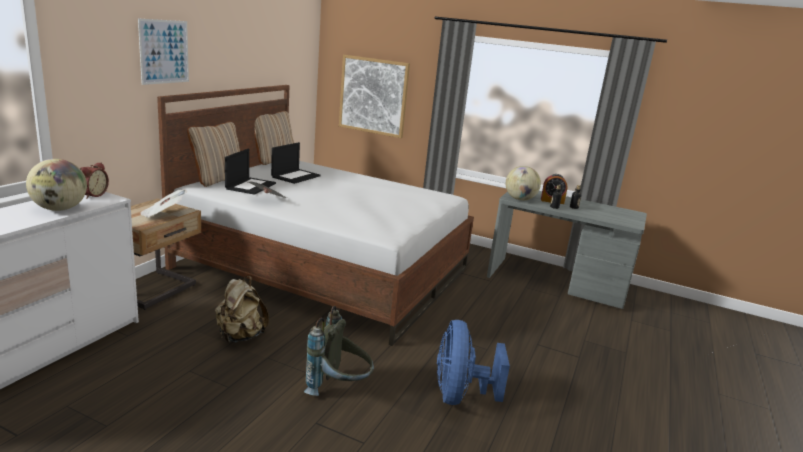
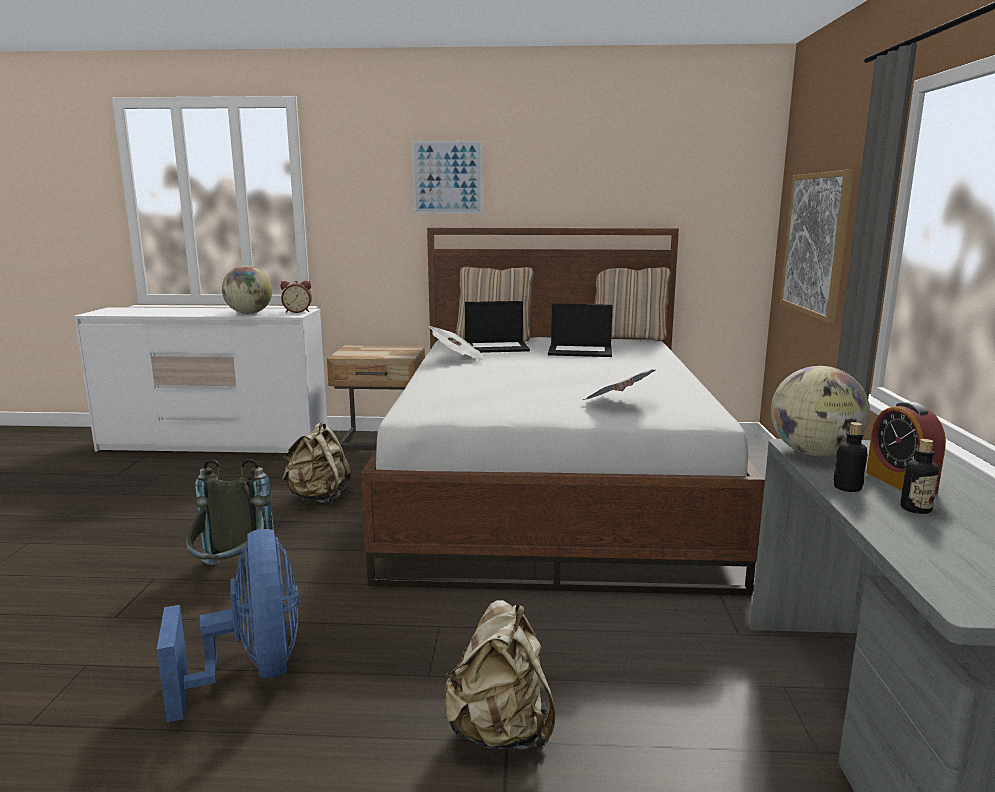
camera: 70 degrees right, 5 degrees down
(163, 214) = (380, 354): newspaper -> newspaper (617, 404)
(460, 395) = (253, 671): blue fan -> blue fan turned 90 degrees clockwise
(531, 343) = (500, 731): none -> beige backpack

